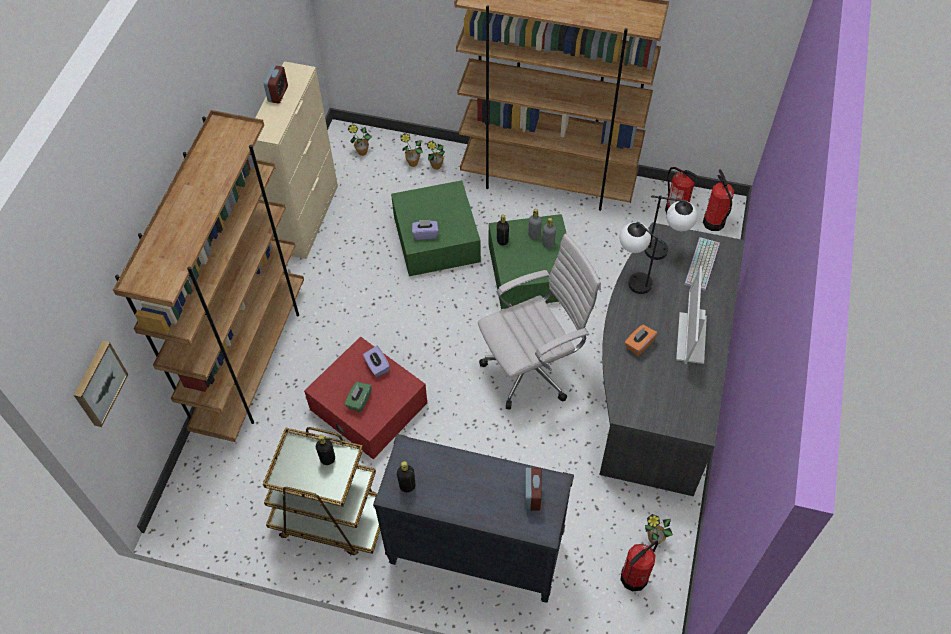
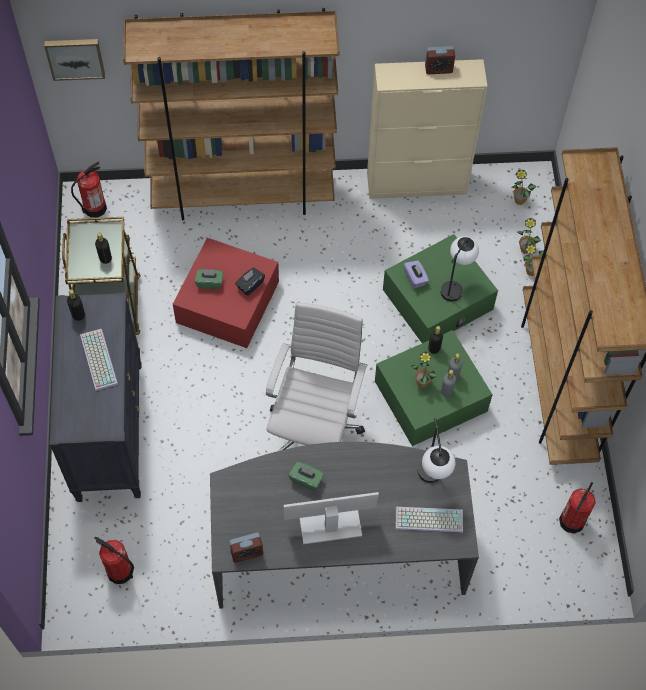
camera: 70 degrees right, 5 degrees up
(377, 366) = (250, 285): purple tissue box -> black tissue box
(469, 479) = (97, 359): none -> keyboard
(532, 495) = (94, 412): alarm clock -> alarm clock (246, 552)
(533, 368) = (315, 428): white office chair -> white office chair turned 120 degrees counterclockwise
(632, 278) = (385, 456): table lamp -> table lamp (455, 285)
(639, 344) = (306, 479): orange tissue box -> green tissue box
(654, 539) = (163, 581): potted plant -> potted plant (422, 383)
(713, 222) = (571, 564): fire extinguisher -> fire extinguisher (94, 208)

